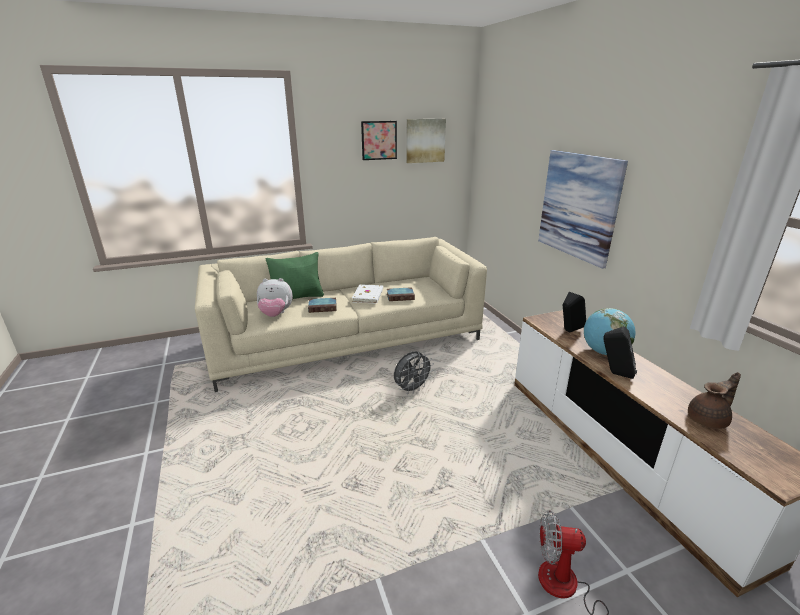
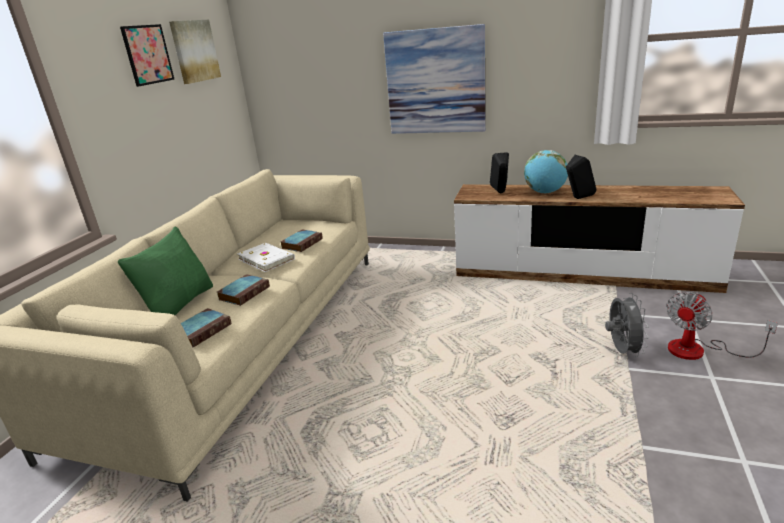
camera: 50 degrees left, 0 degrees up
(276, 314) = (202, 330): plush toy -> book
(412, 389) = (396, 329): grey fan -> grey fan (621, 351)
(708, 420) = (656, 194): brown teapot -> none

